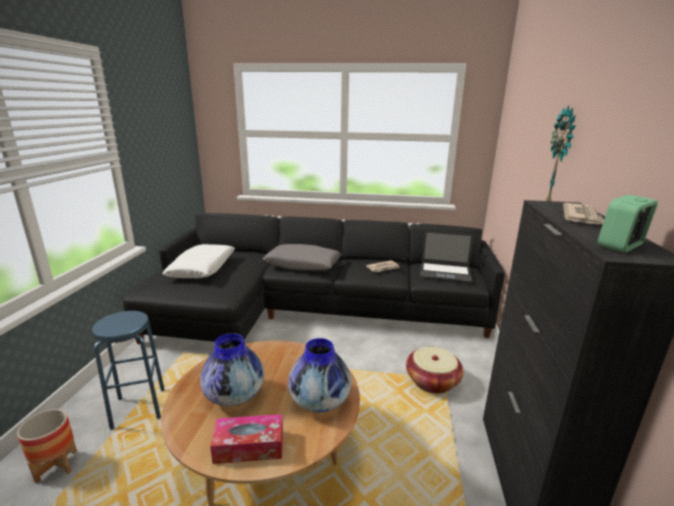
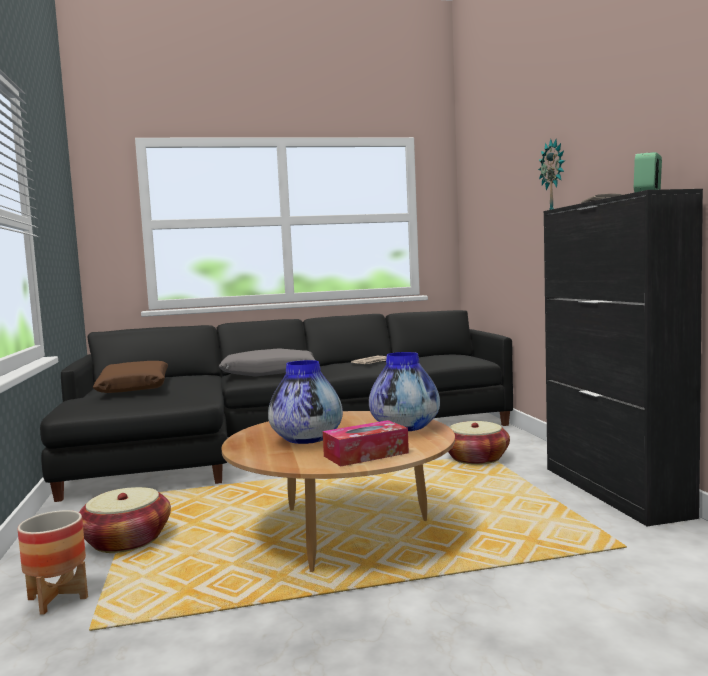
camera: 20 degrees left, 15 degrees down
(139, 408) = (126, 541): blue stool -> basket
(202, 268) = (135, 388): white pillow -> brown pillow
(445, 272) = (444, 357): laptop -> none

